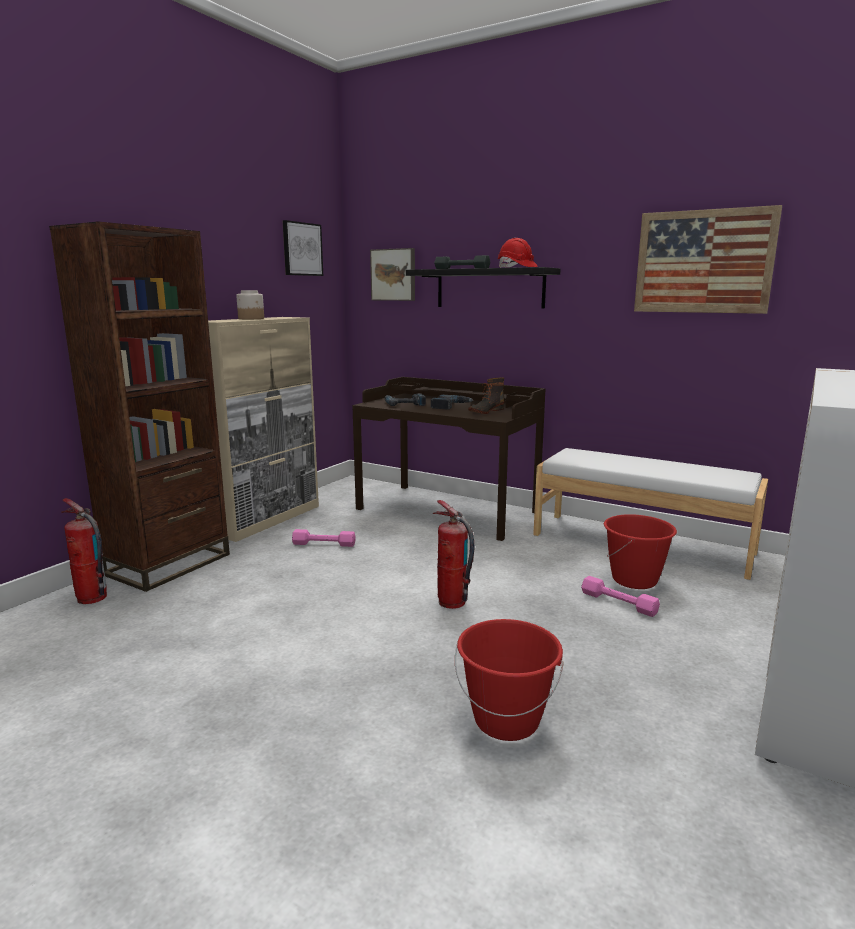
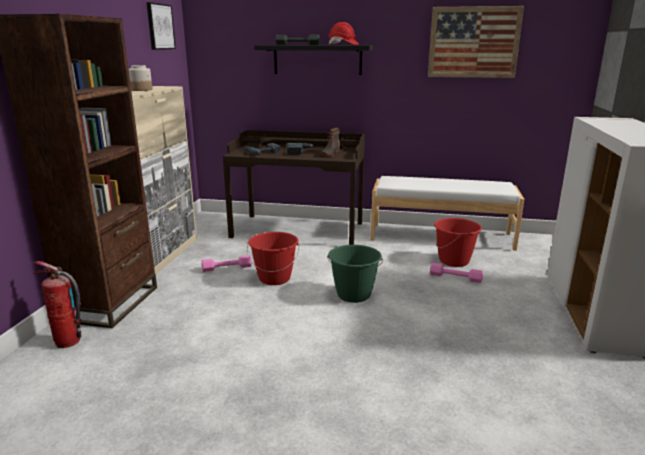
camera: 20 degrees left, 5 degrees up
(394, 275) = (234, 48): picture -> none
(452, 602) = (353, 295): fire extinguisher -> green bucket
(506, 720) = (445, 362): red bucket -> red bucket (274, 278)

